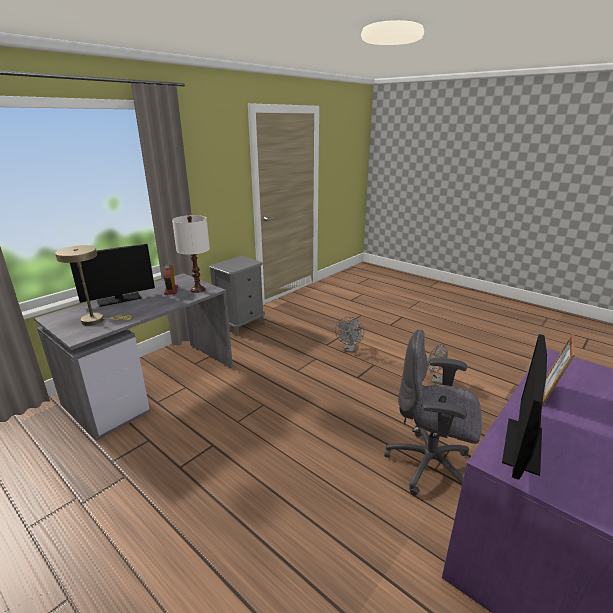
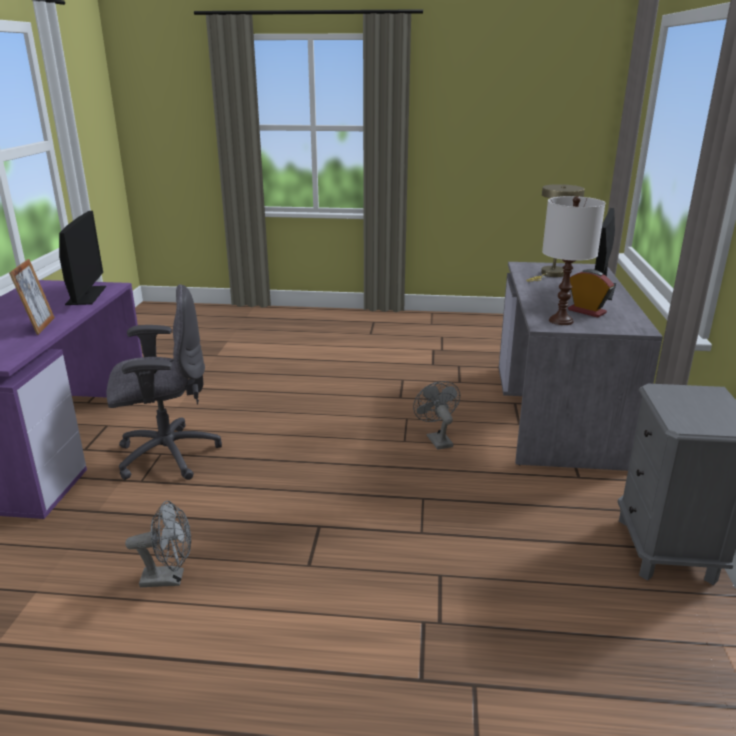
camera: 145 degrees right, 0 degrees up
(349, 349) = (384, 584): grey fan -> grey fan (437, 439)

